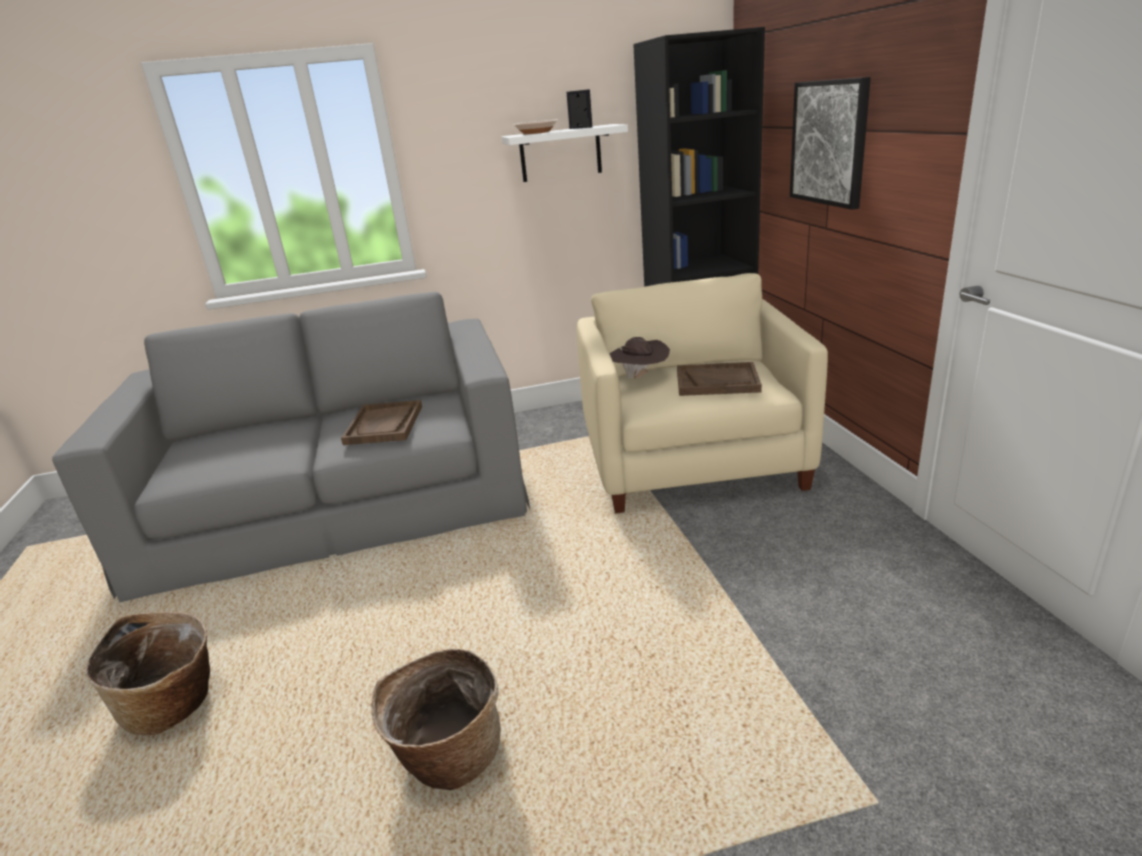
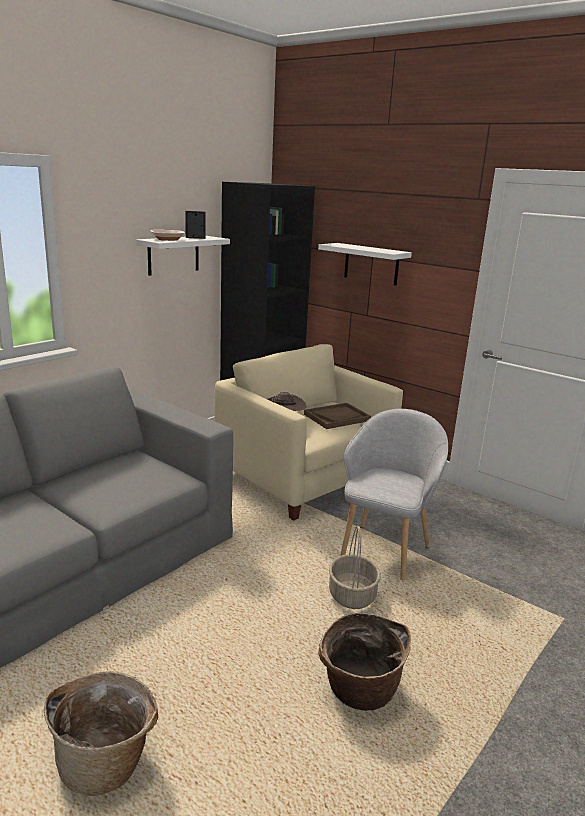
camera: 40 degrees left, 5 degrees down
(384, 425) = (124, 483): brown tray -> none
(580, 630) = (351, 595): none -> basket
(692, 586) = (385, 550): none -> grey armchair
(829, 142) = (371, 264): picture -> white shelf

